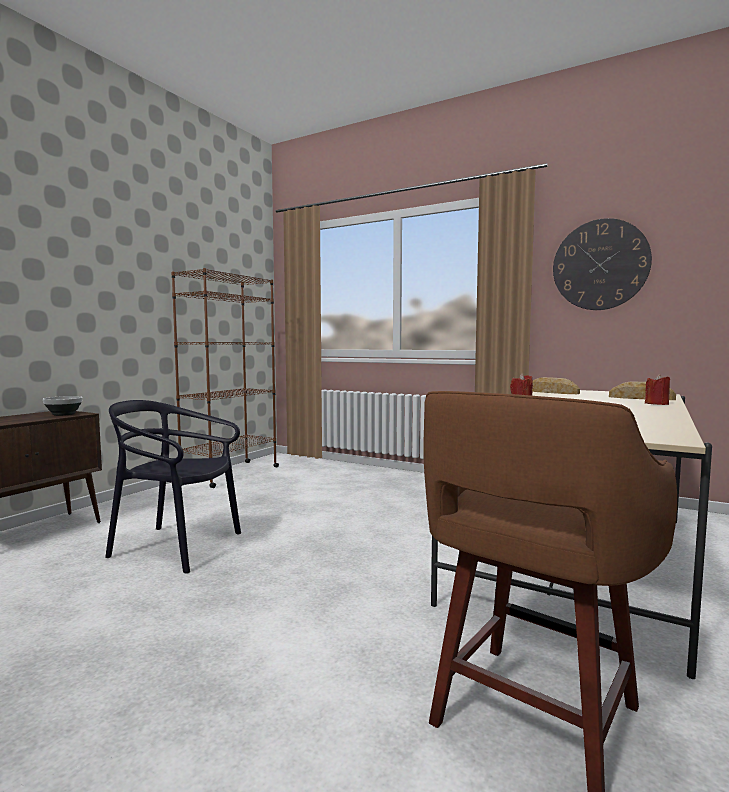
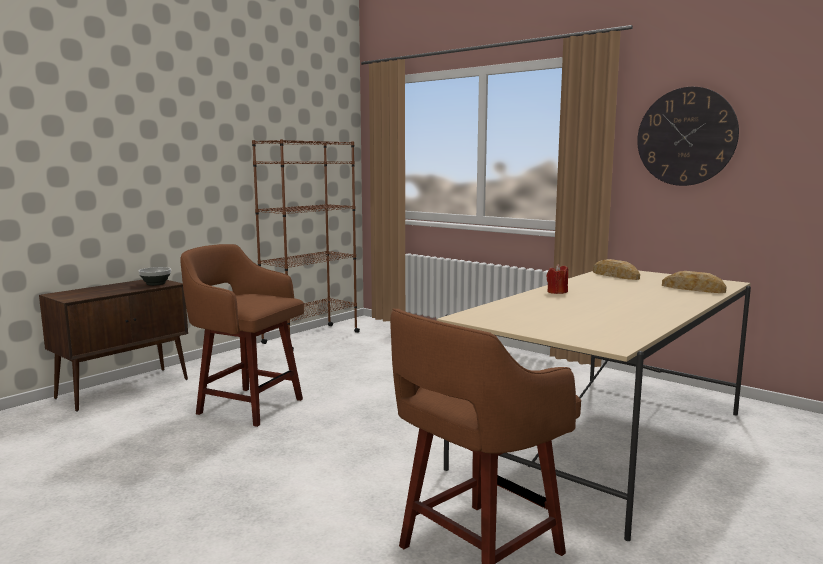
camera: 10 degrees right, 5 degrees up
(176, 547) = (247, 405): black chair -> brown stool
(657, 404) = (691, 299): red candle -> none

